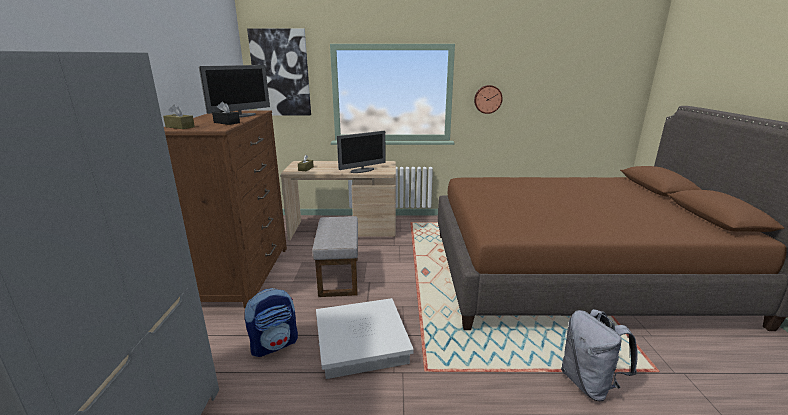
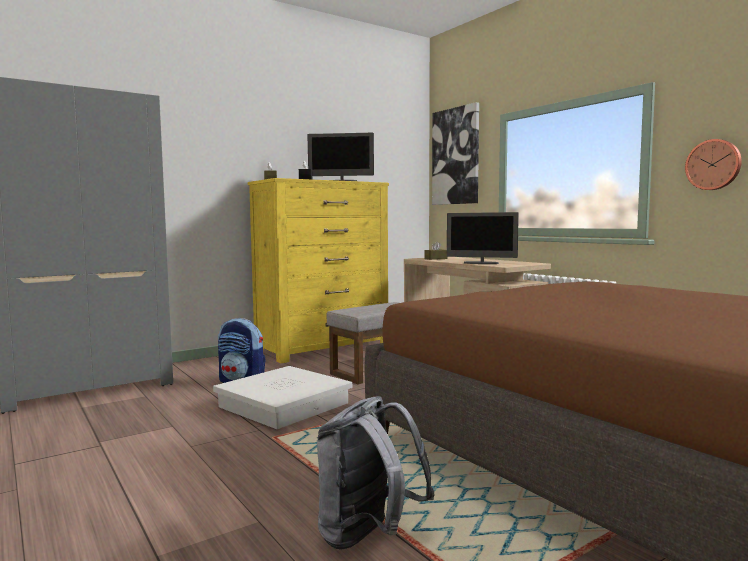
camera: 55 degrees right, 15 degrees down
(245, 274) = (323, 348): brown dresser -> yellow dresser

